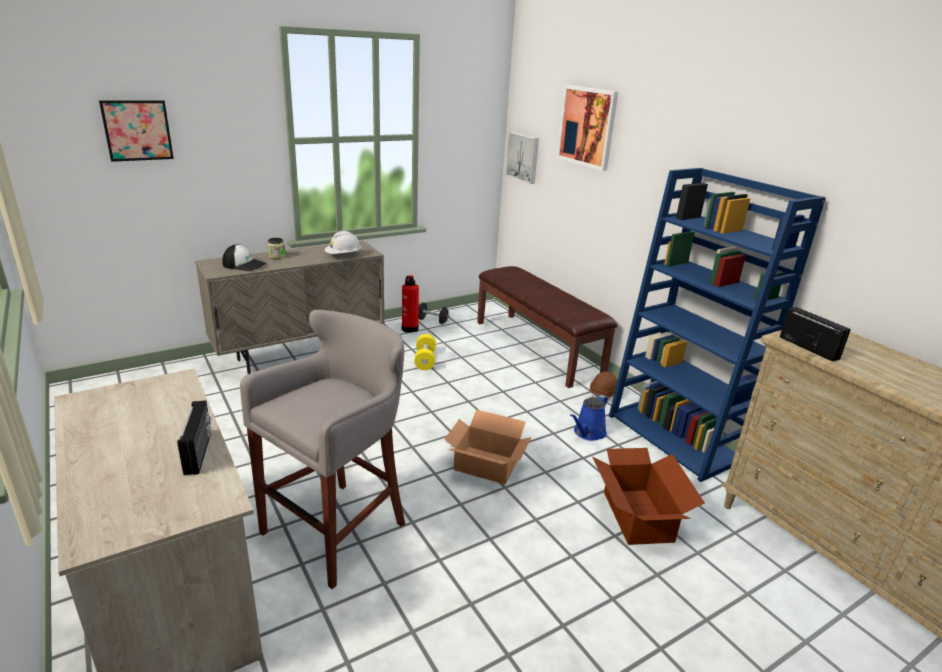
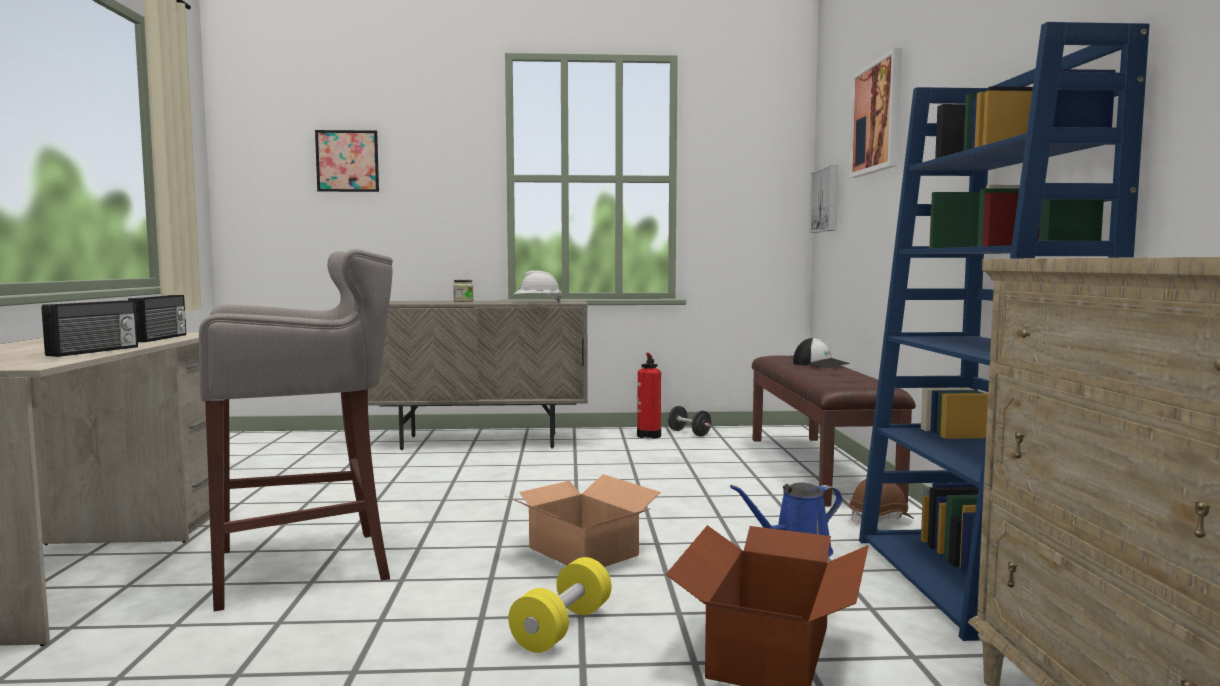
camera: 30 degrees right, 20 degrees down
(244, 265) = (417, 302): cap -> cap (820, 364)
(425, 360) = (632, 459): yellow dumbbell -> yellow dumbbell (562, 628)
(809, 347) = (1068, 257): radio -> radio (161, 338)

